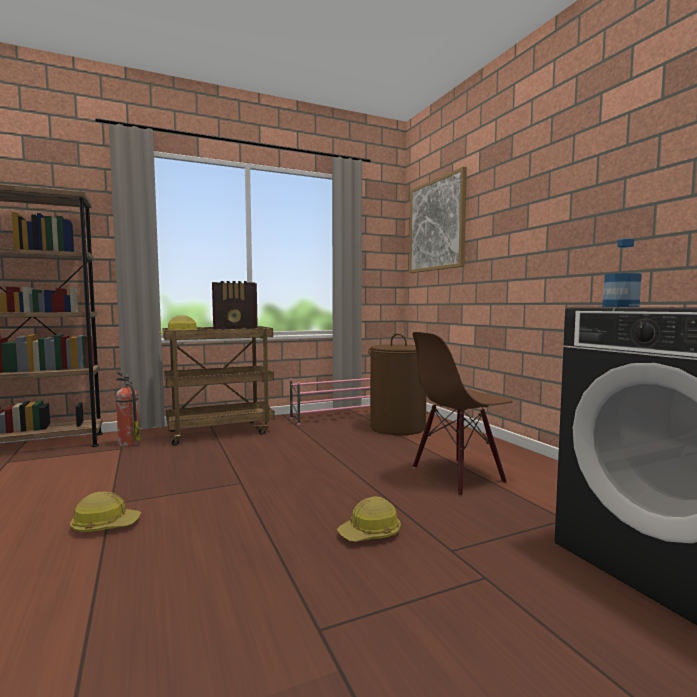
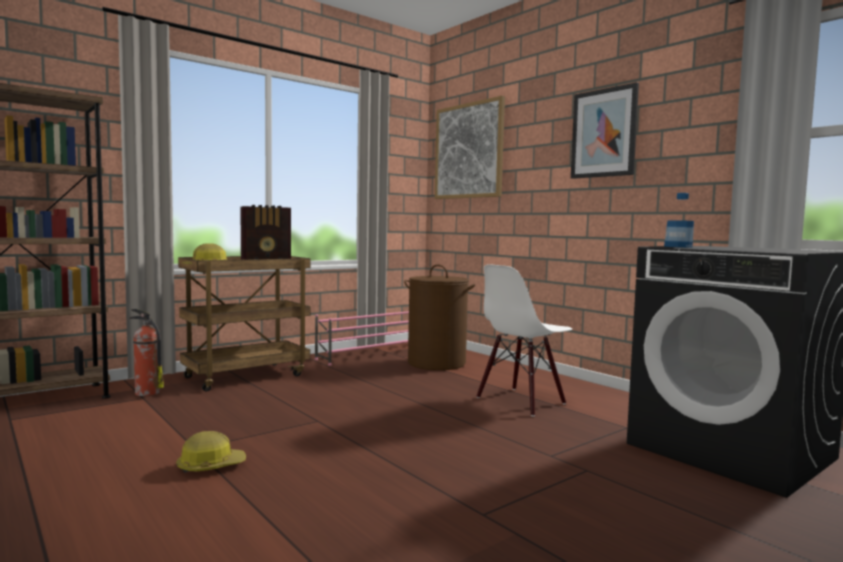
camera: 15 degrees left, 0 degrees up
(370, 533) = (476, 450): hard hat -> none
(457, 475) = (521, 401): brown chair -> white chair
(561, 190) = (604, 133): none -> picture

